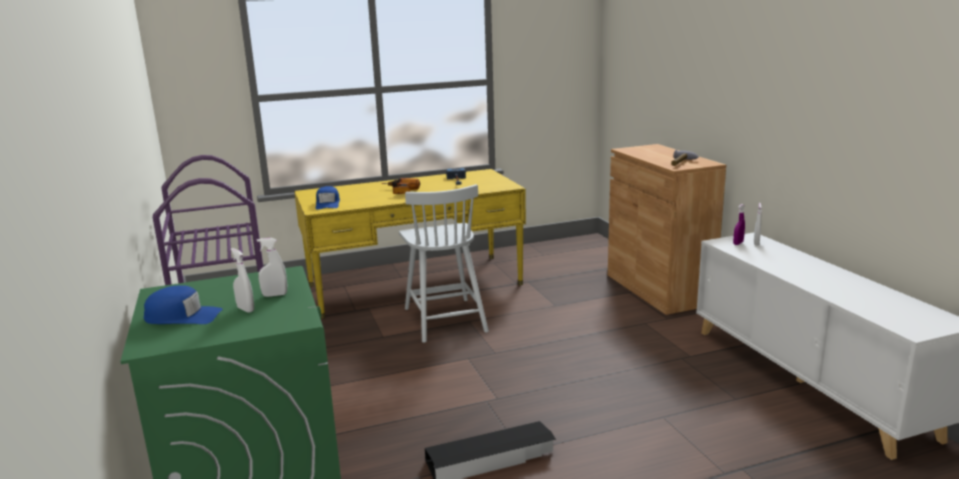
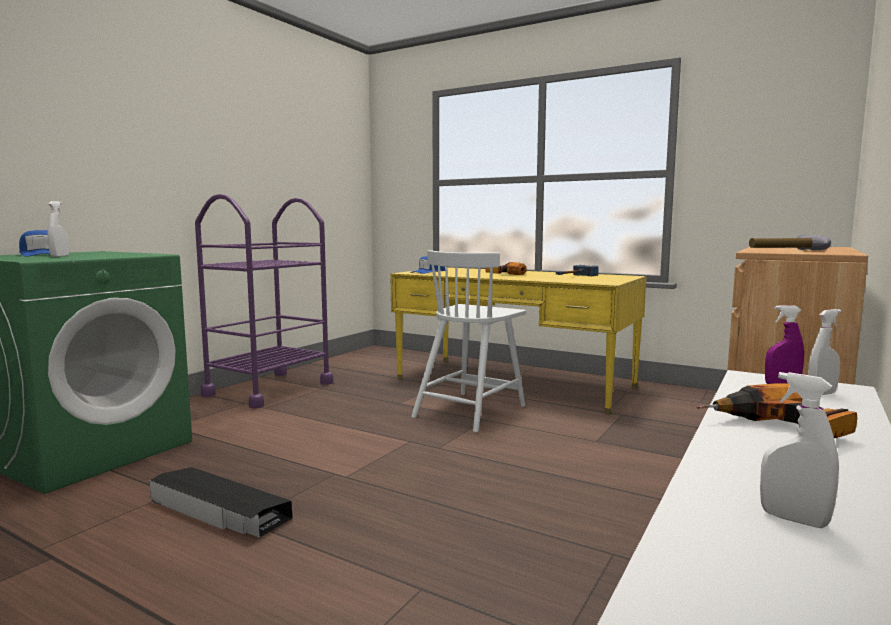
camera: 50 degrees right, 10 degrees down
(275, 295) = (97, 256): white spray bottle -> white spray bottle (794, 519)
(791, 266) = (780, 429): none -> power drill

